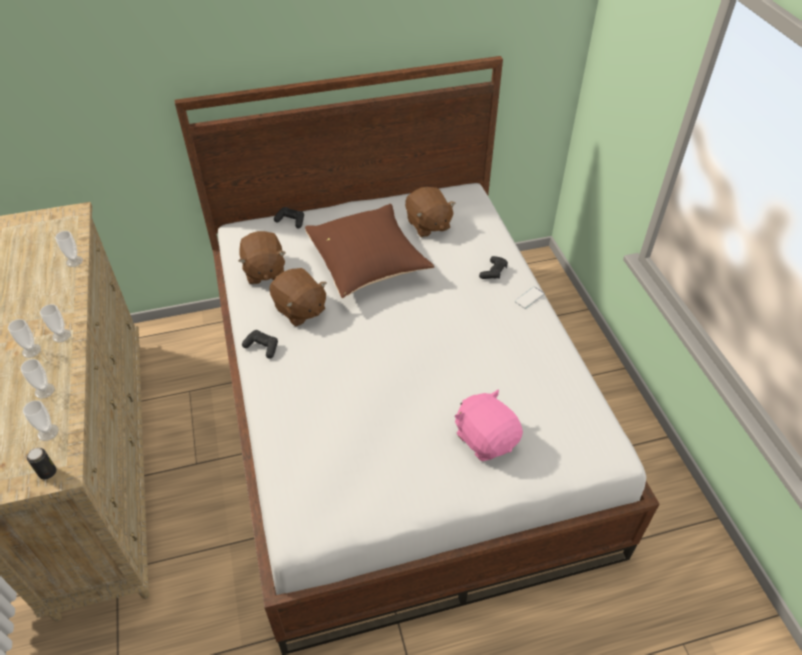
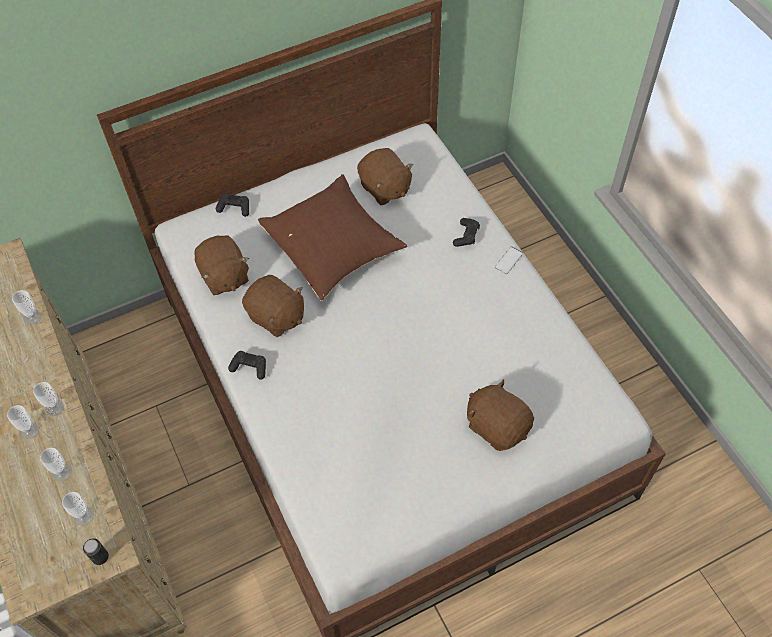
camera: 10 degrees left, 10 degrees up
(486, 438) = (497, 426): pink plush toy -> brown plush toy

